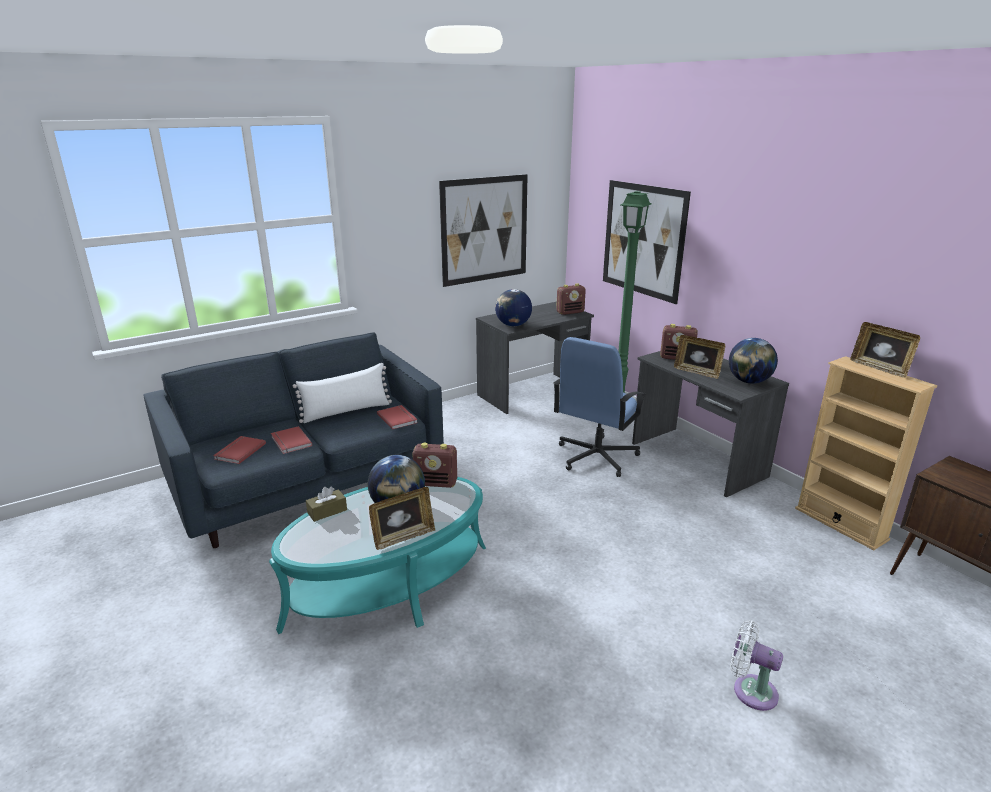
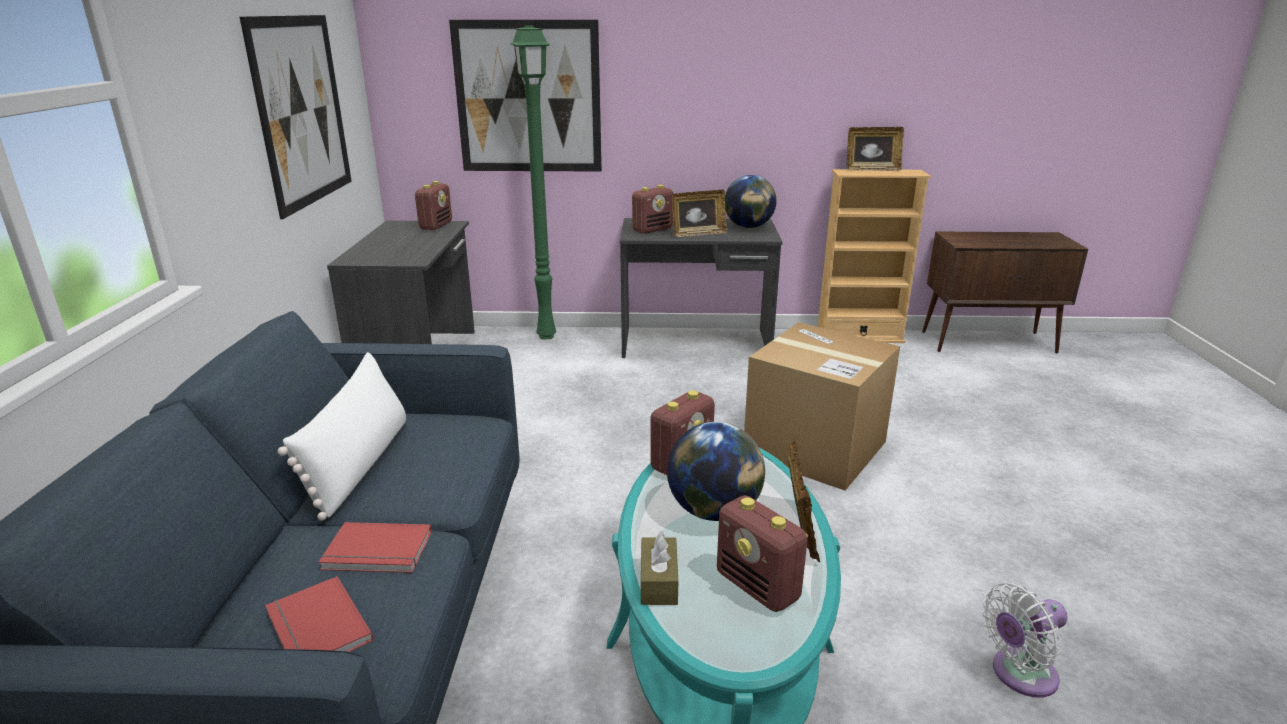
camera: 55 degrees left, 0 degrees up
(344, 539) = (758, 587): none -> radio
(398, 418) = (463, 428): red book -> none
(513, 325) = (406, 257): globe -> none
(595, 457) = (618, 385): blue office chair -> none
(623, 556) = (815, 448): none -> cardboard box
(750, 690) = (1050, 473): white fan -> white fan (1019, 675)

